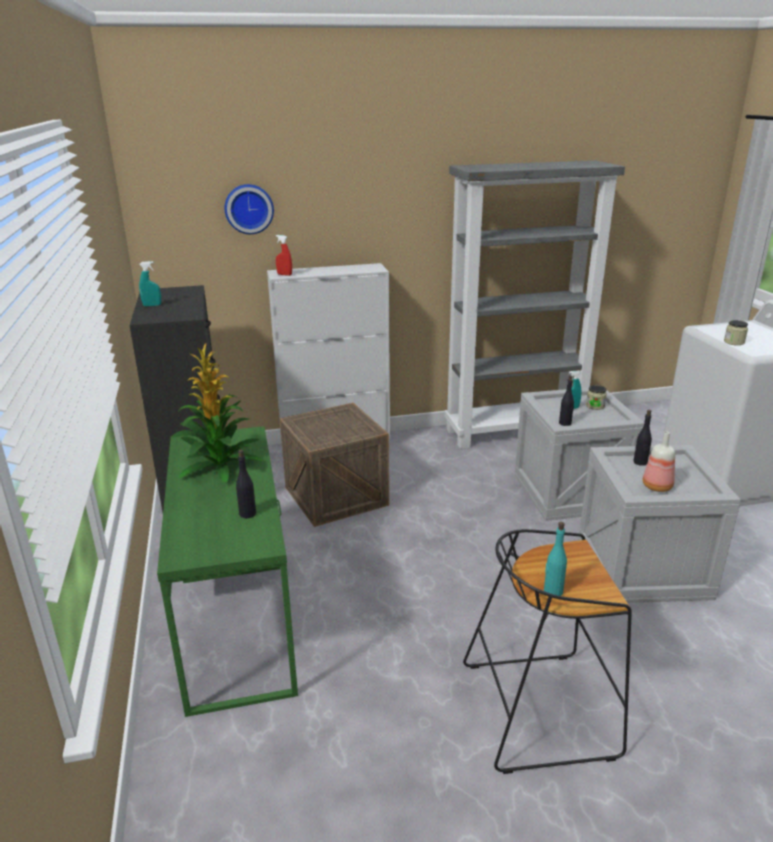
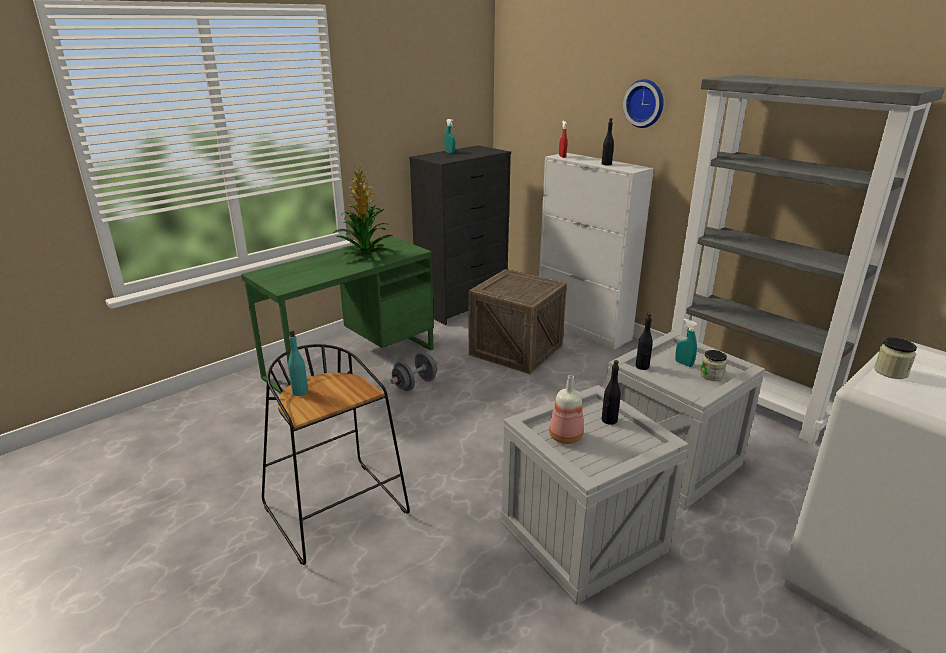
camera: 60 degrees right, 0 degrees up
(247, 513) = (315, 275): black bottle -> black bottle (606, 164)
(249, 208) = (564, 97): wall clock -> wall clock (645, 103)
(339, 581) = (415, 384): none -> grey dumbbell

